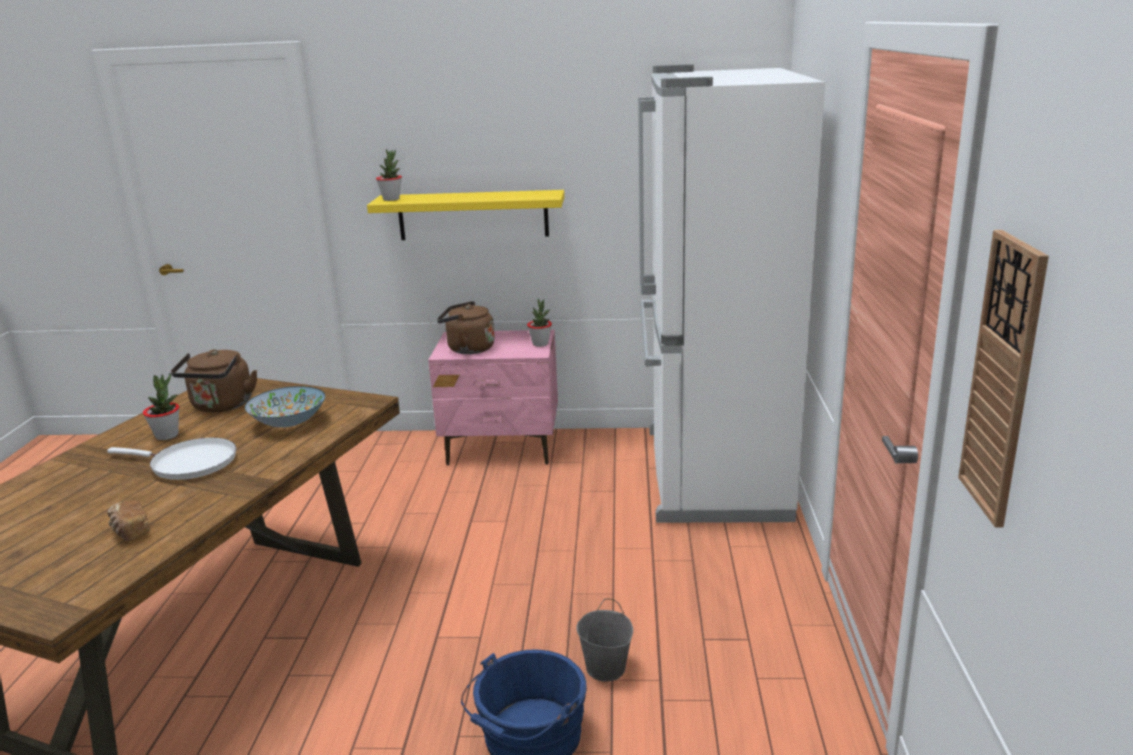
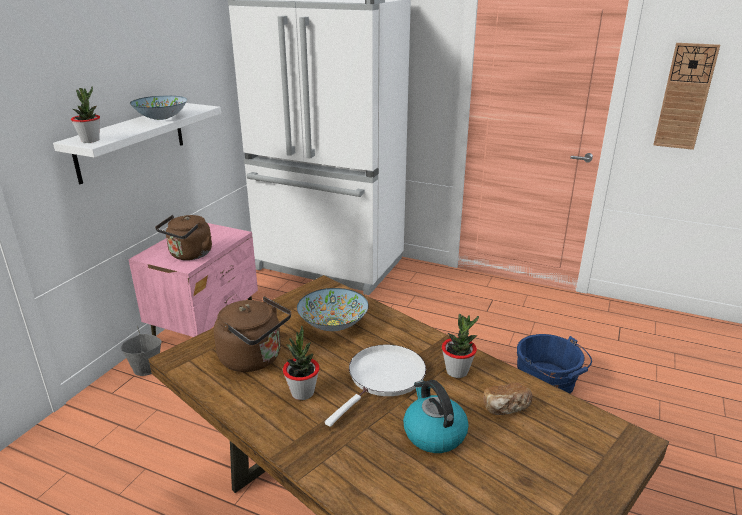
camera: 70 degrees left, 5 degrees up
(96, 501) = (433, 433): none -> kettle
(473, 215) = (131, 141): yellow shelf -> white shelf
(487, 196) = (161, 118): none -> bowl
(540, 344) = (221, 229): potted plant -> potted plant (457, 371)
(606, 668) = (498, 345): grey bucket -> grey bucket (146, 368)

